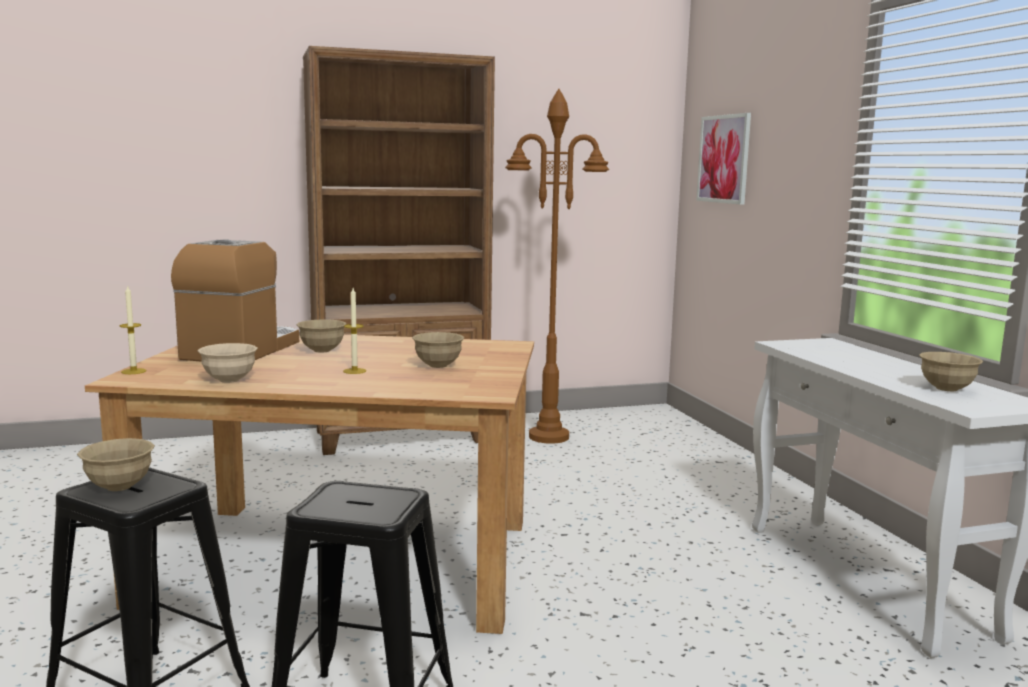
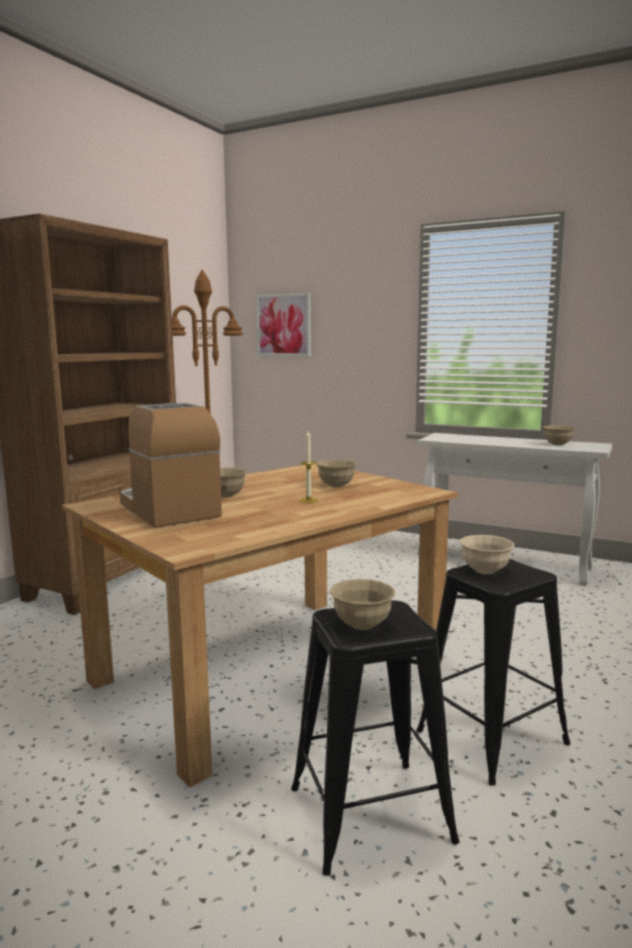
camera: 45 degrees left, 0 degrees up
(133, 371) = (162, 544): candle -> none
(229, 380) = (262, 527): beige bowl -> beige bowl (485, 571)

